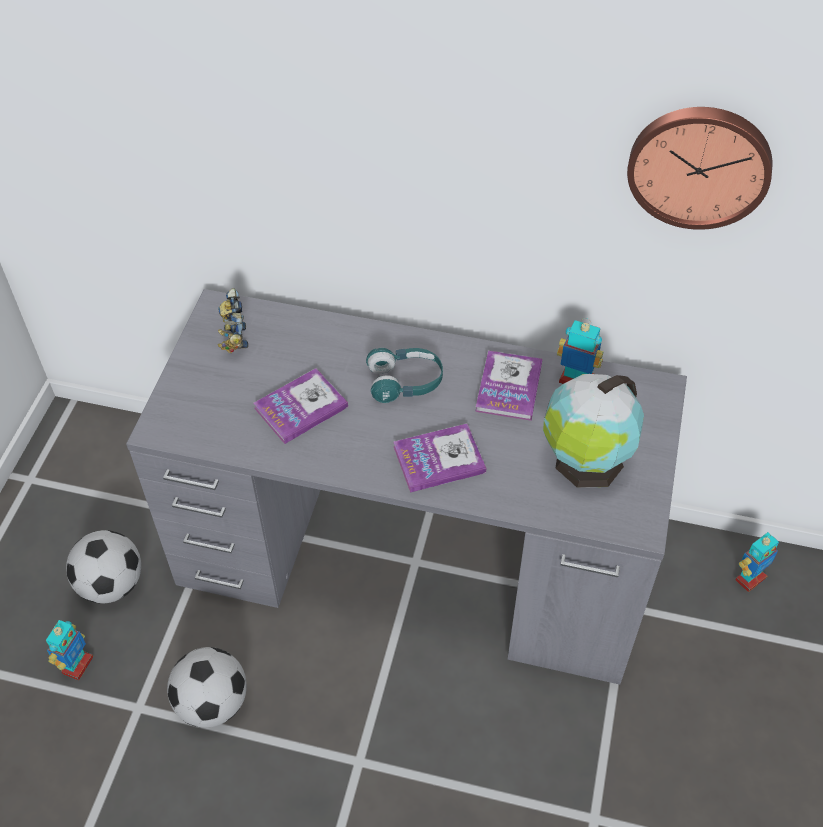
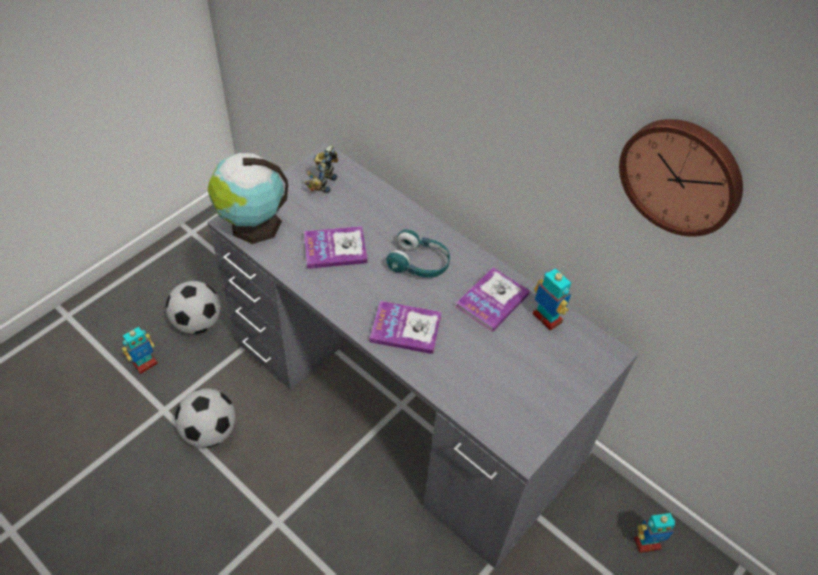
camera: 25 degrees right, 0 degrees up
(586, 463) = (512, 382): globe -> globe (252, 225)

